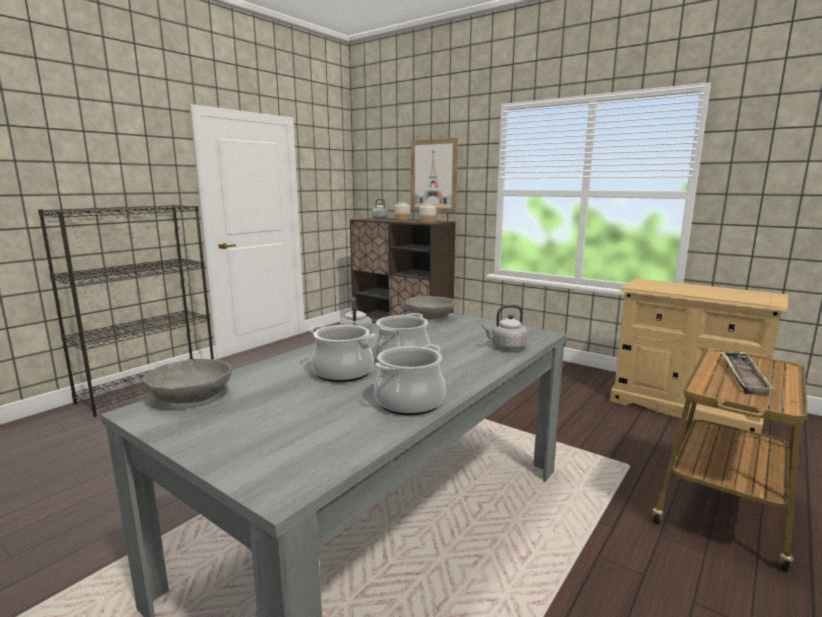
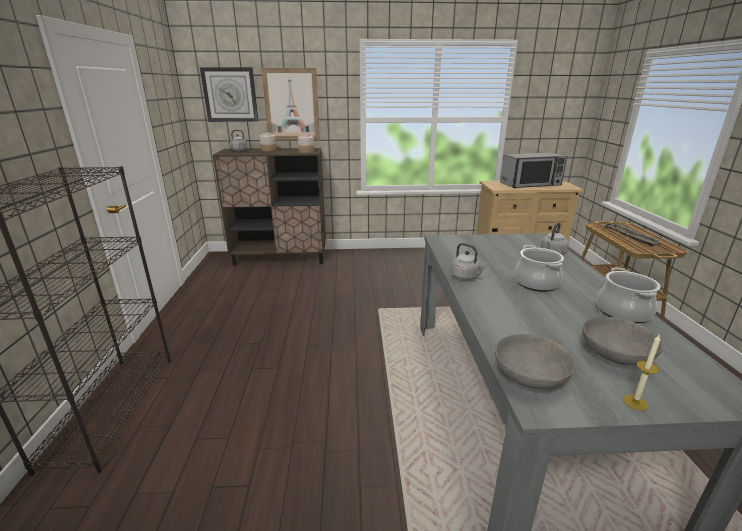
camera: 40 degrees left, 10 degrees up
(198, 442) = (635, 402): none -> candle
(342, 373) = (540, 308): cooking pot -> none
(386, 167) = (230, 95): none -> wall clock
(429, 318) = (456, 243): grey bowl -> grey bowl (614, 355)
(704, 290) = (530, 184): none -> microwave

